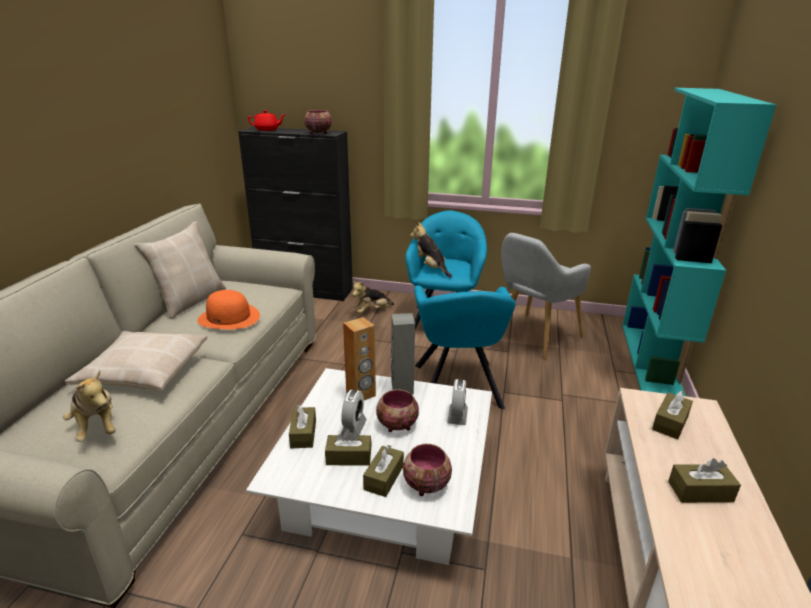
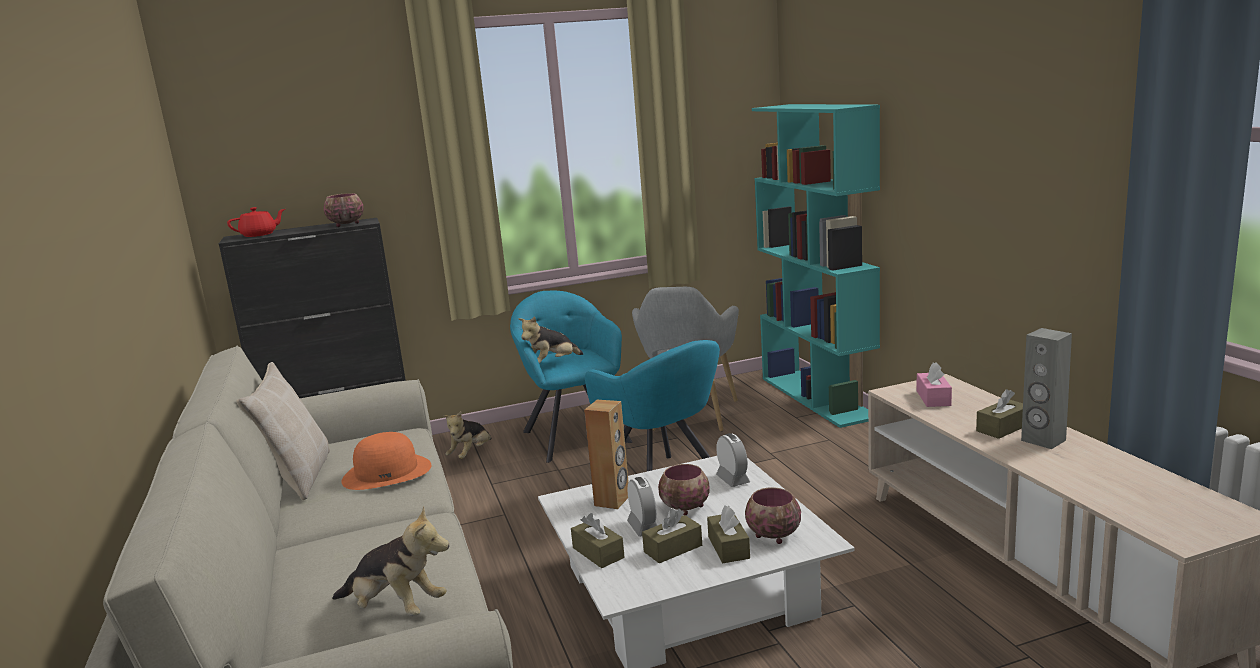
camera: 30 degrees left, 10 degrees down
(144, 371) = (361, 550): beige pillow -> none
(401, 388) = (648, 480): grey speaker -> grey speaker (1043, 440)
(430, 268) = (552, 364): plush toy -> plush toy turned 60 degrees counterclockwise
(670, 423) = (933, 398): brown tissue box -> pink tissue box

